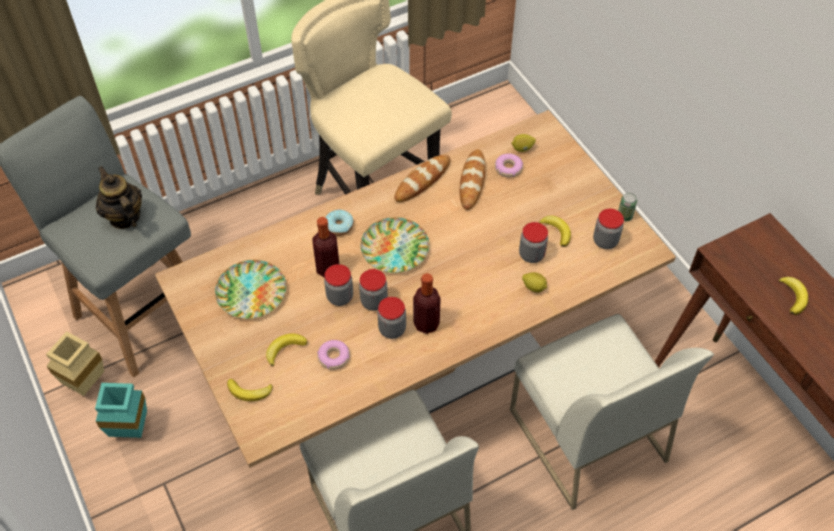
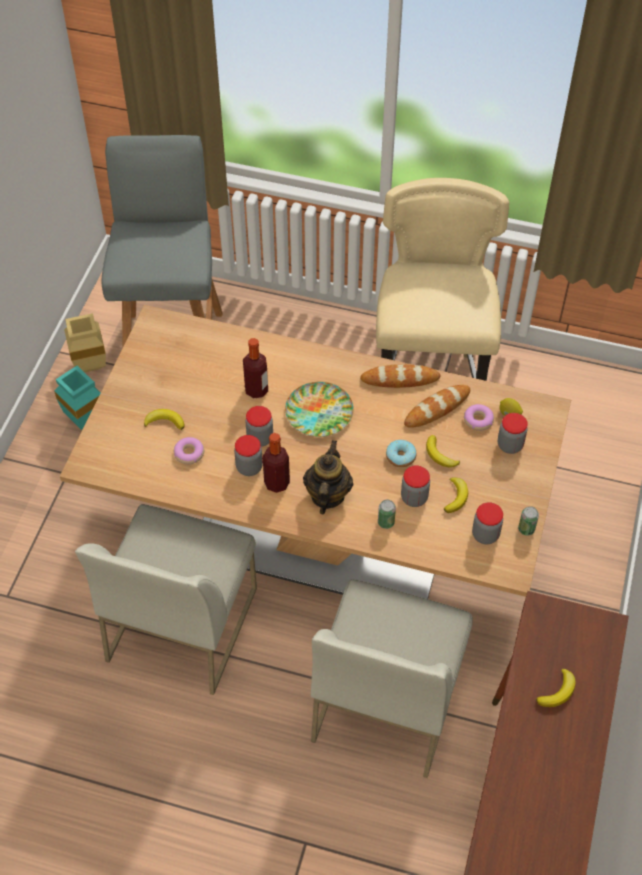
camera: 45 degrees right, 0 degrees up
(124, 217) = (167, 250): teapot -> teapot (327, 495)
(249, 392) = (111, 431): banana -> banana (440, 455)
(251, 292) = (187, 366): plate -> none
(339, 226) = (299, 366): donut -> donut (400, 457)
(340, 297) = (241, 416): jar -> jar (510, 445)
(534, 287) = (386, 522): lemon -> can

